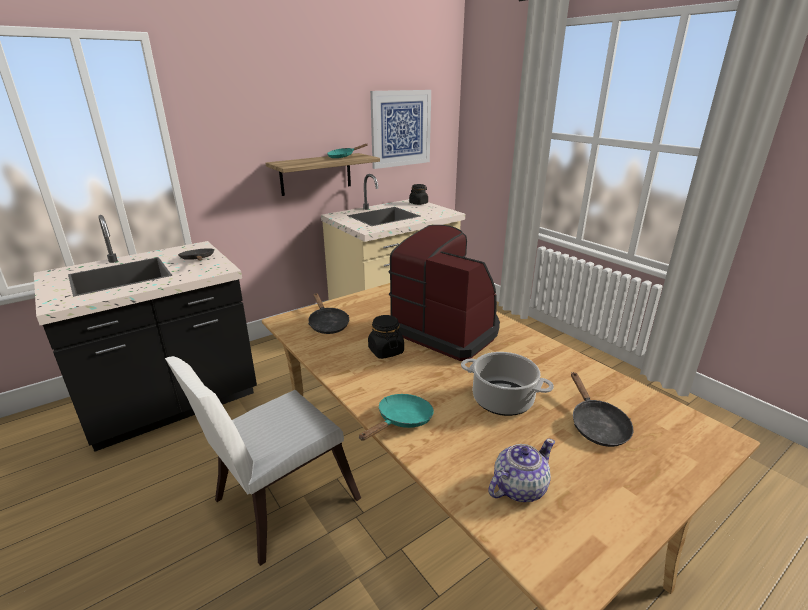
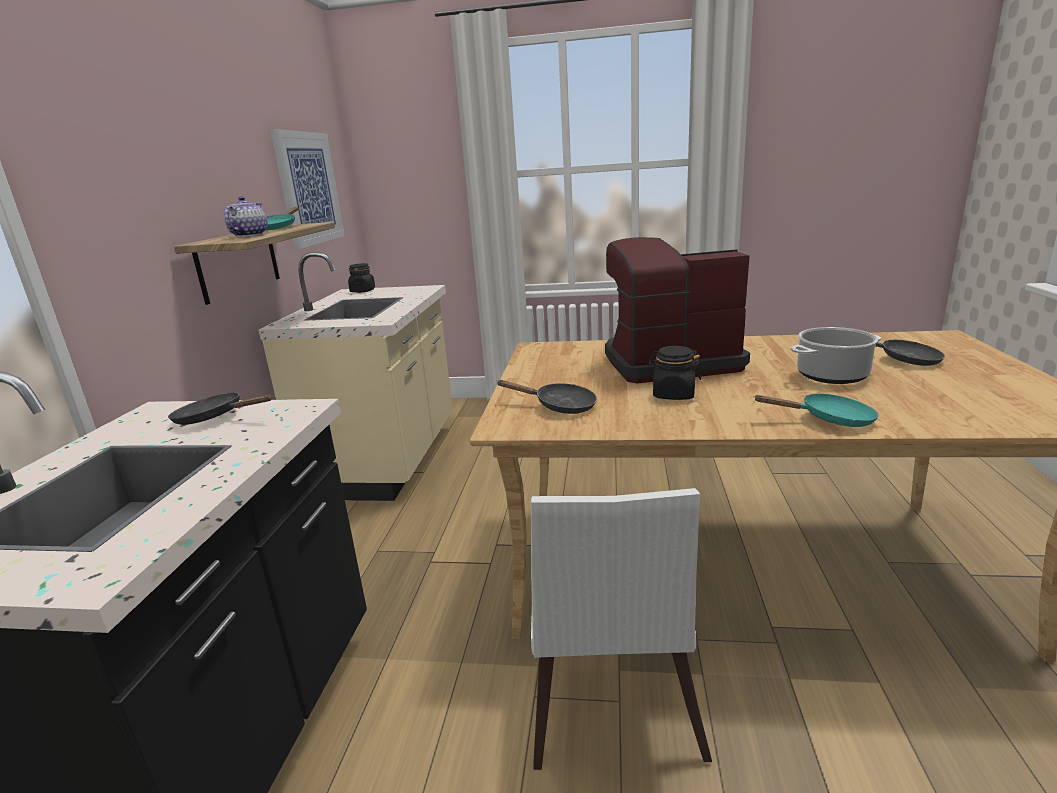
camera: 45 degrees left, 5 degrees down
(401, 421) = (829, 419): turquoise frying pan -> turquoise frying pan turned 105 degrees clockwise
(518, 488) = (977, 404): teapot -> teapot (248, 235)

